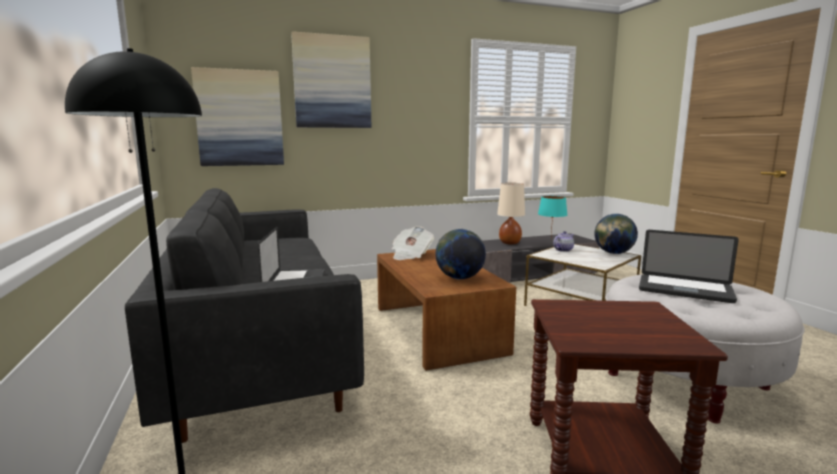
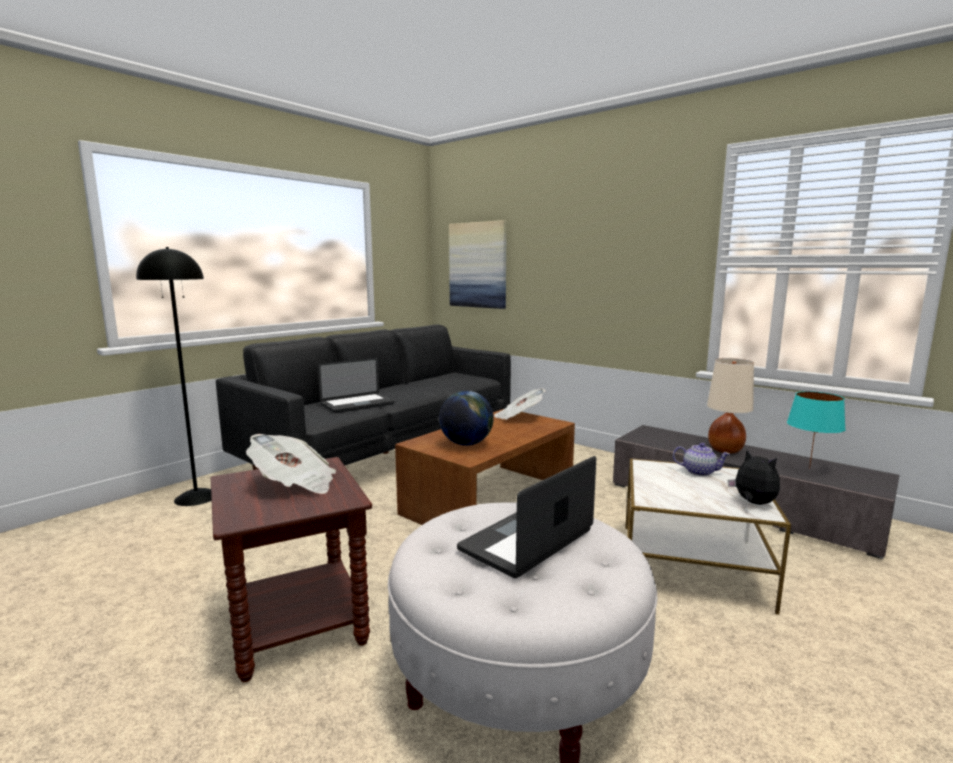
camera: 60 degrees right, 0 degrees up
(332, 82) = (550, 226): picture -> none
(605, 318) = (295, 484): none -> newspaper
(613, 253) = (753, 503): globe -> plush toy
(684, 290) = (527, 540): laptop -> laptop turned 45 degrees clockwise

